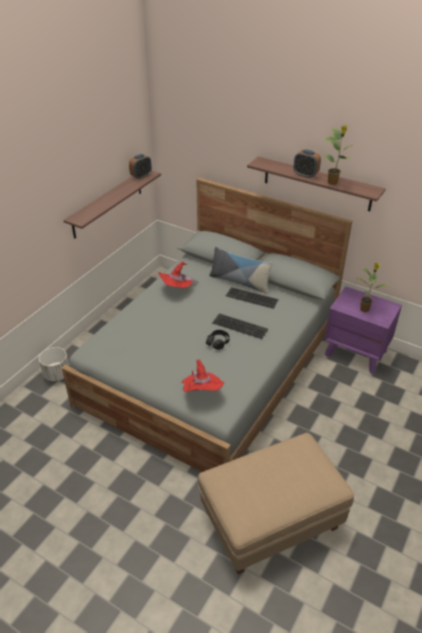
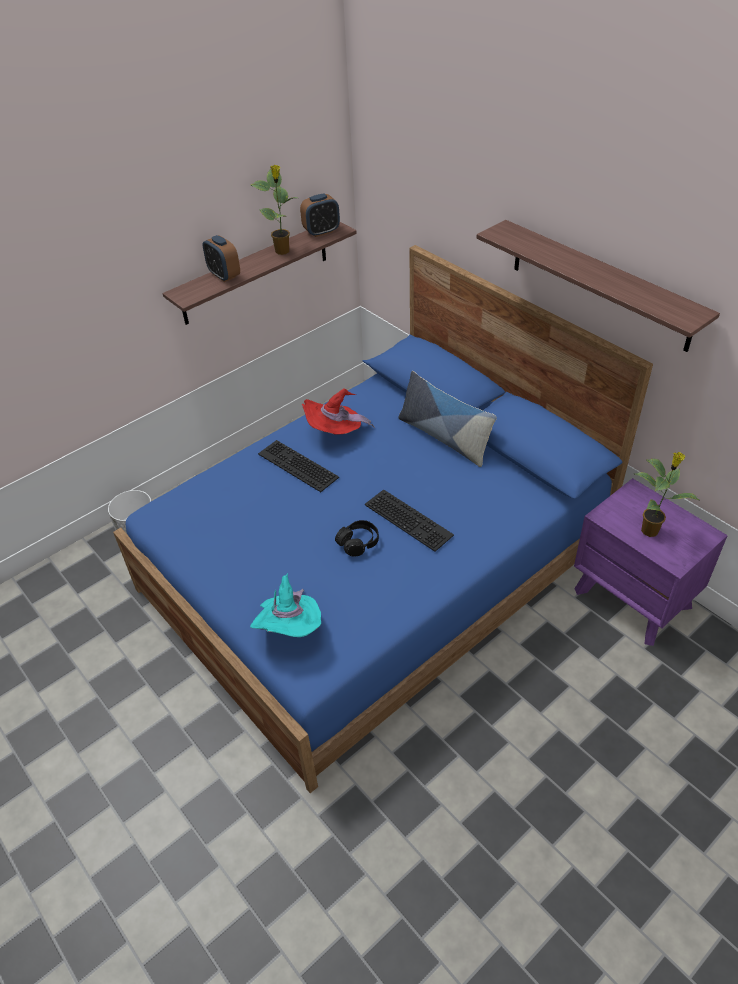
camera: 20 degrees right, 5 degrees up
(201, 392) = (291, 629): red hat -> turquoise hat
(212, 365) = (375, 568): grey bed -> blue bed
(251, 298) = (450, 471): keyboard -> keyboard (296, 466)
(270, 520) = (358, 876): beige ottoman -> none
(305, 175) = (573, 266): alarm clock -> alarm clock (224, 275)
(333, 182) = (619, 288): potted plant -> potted plant (283, 251)

